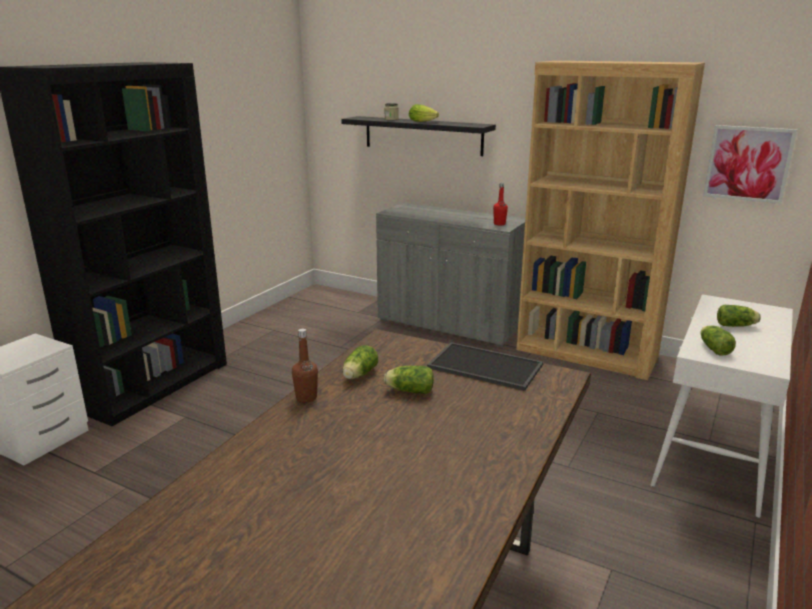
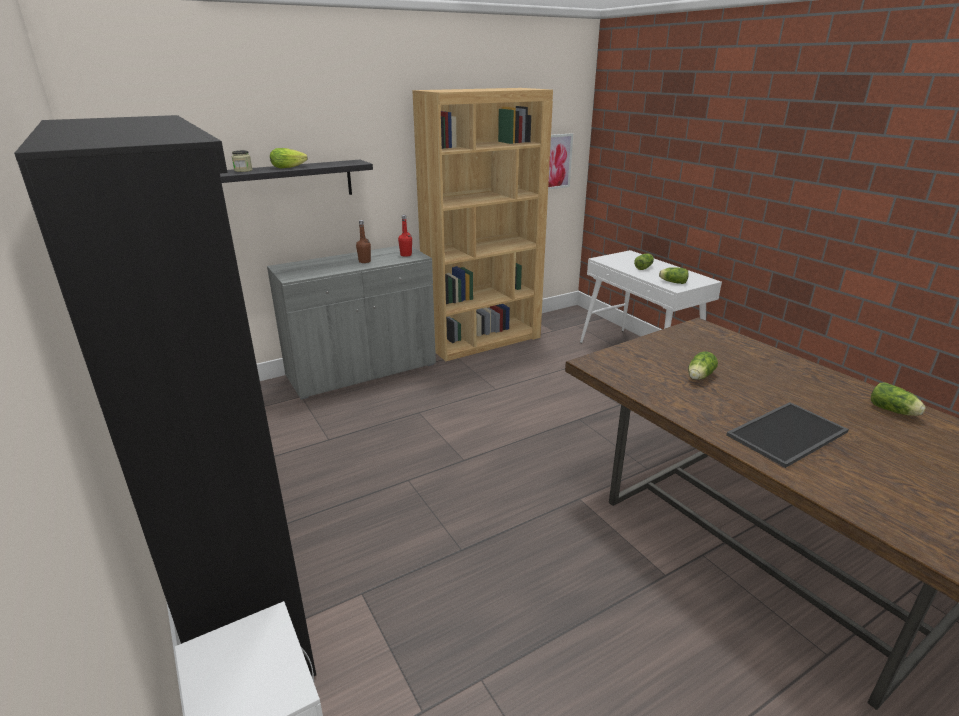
camera: 60 degrees left, 5 degrees up
(306, 397) = (692, 419): brown bottle -> brown bottle (364, 261)
(358, 375) = (660, 388): lettuce -> lettuce (894, 411)
(483, 366) = (671, 343): tray -> tray (788, 435)

